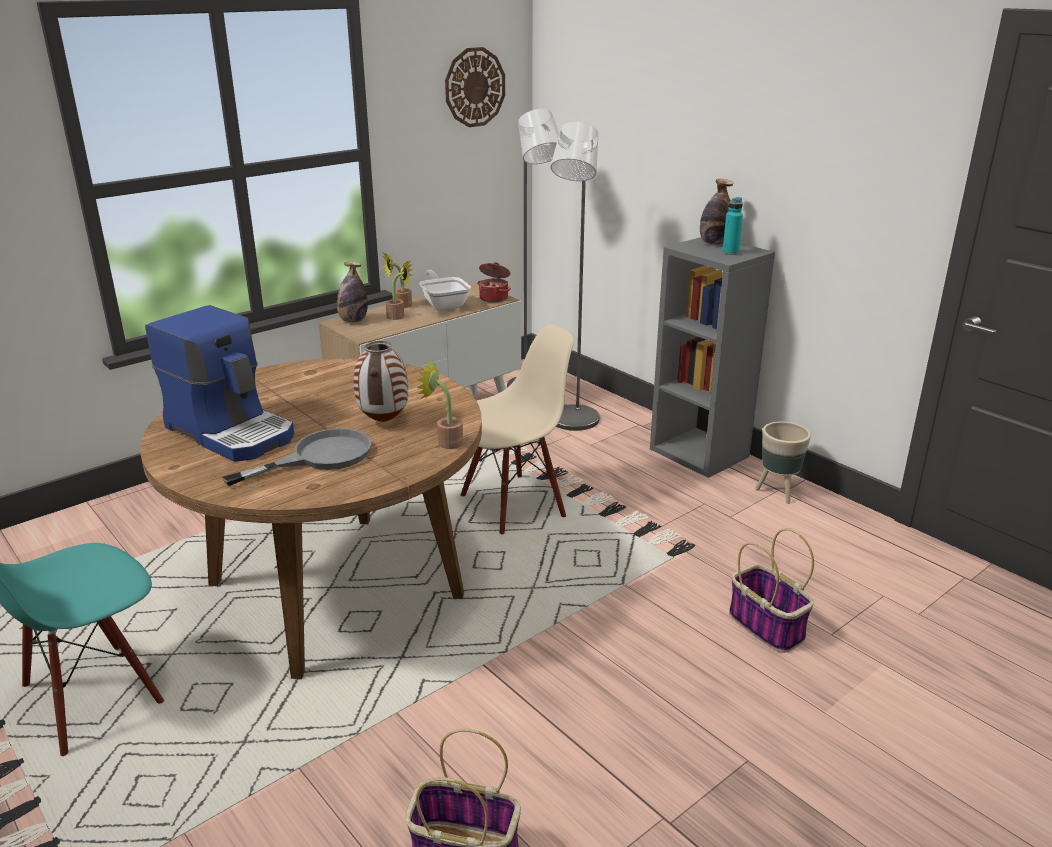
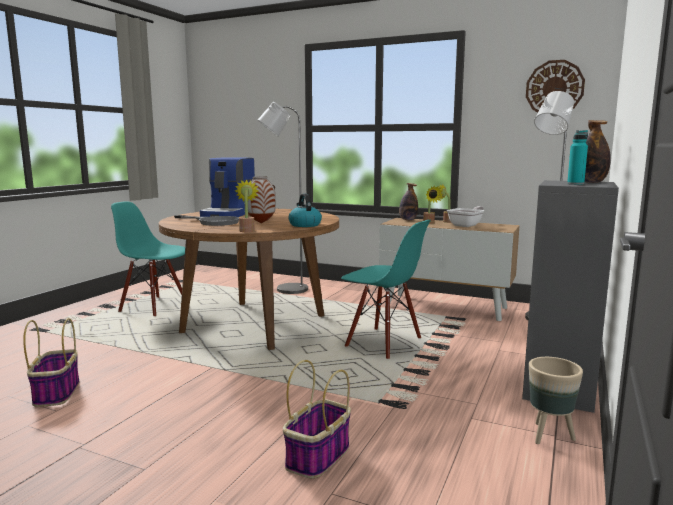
camera: 65 degrees right, 15 degrees down
(438, 395) = (304, 225): none -> kettle
(494, 298) = (501, 229): cooking pot -> none
(512, 505) = (383, 343): beige chair -> turquoise chair
(572, 423) = (518, 339): grey floor lamp -> grey floor lamp (286, 289)

